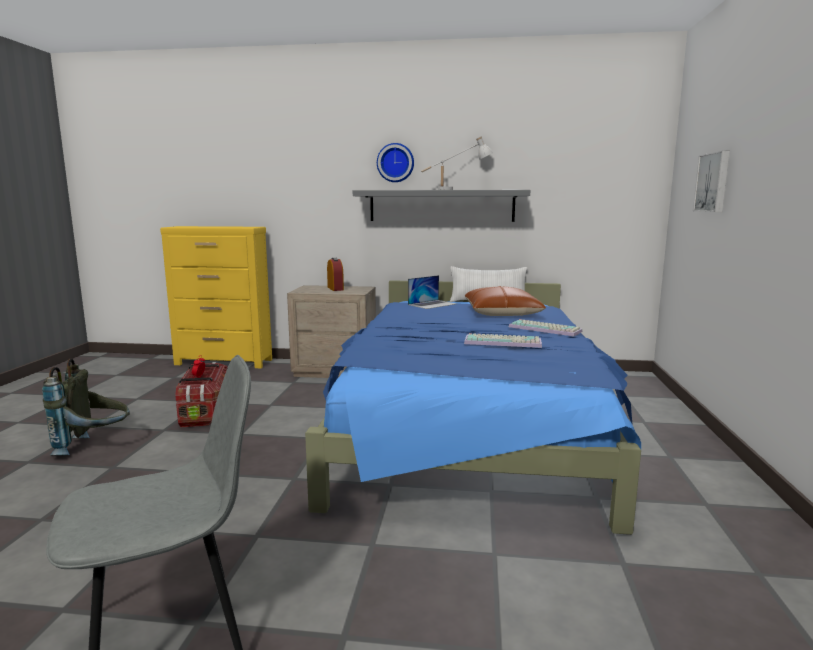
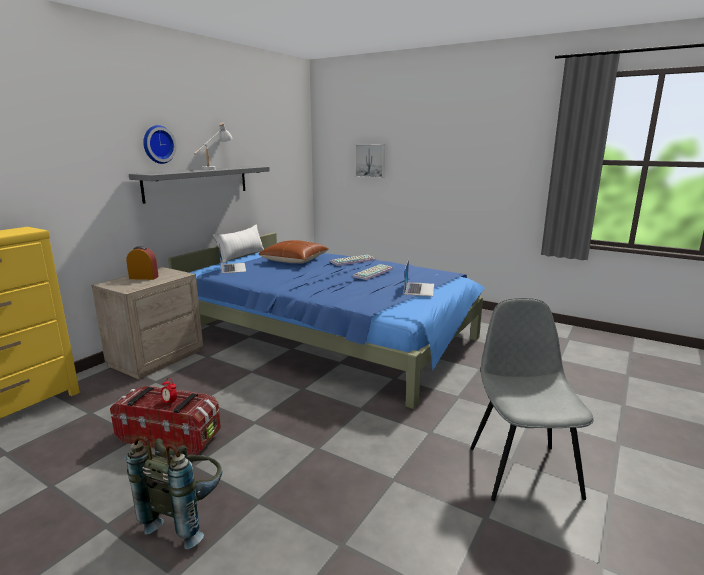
camera: 65 degrees left, 5 degrees up
(470, 371) = (419, 289): none -> laptop

